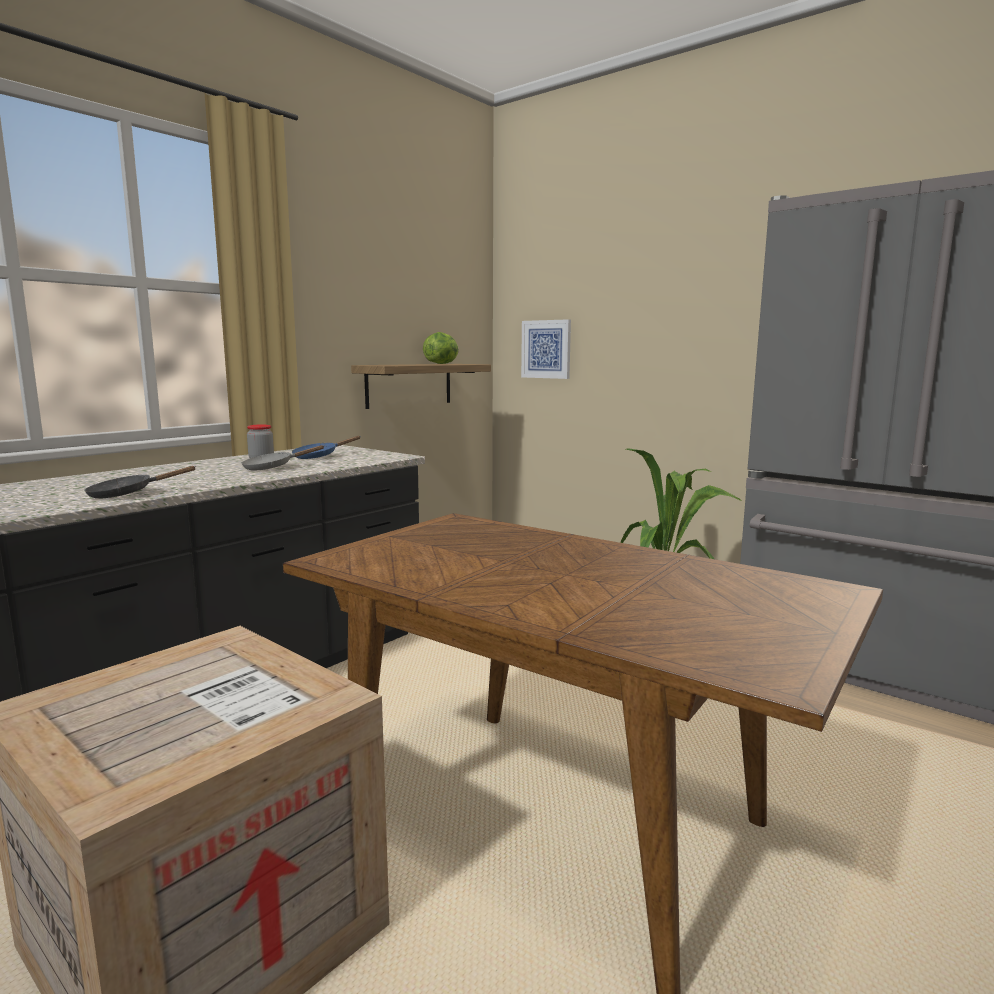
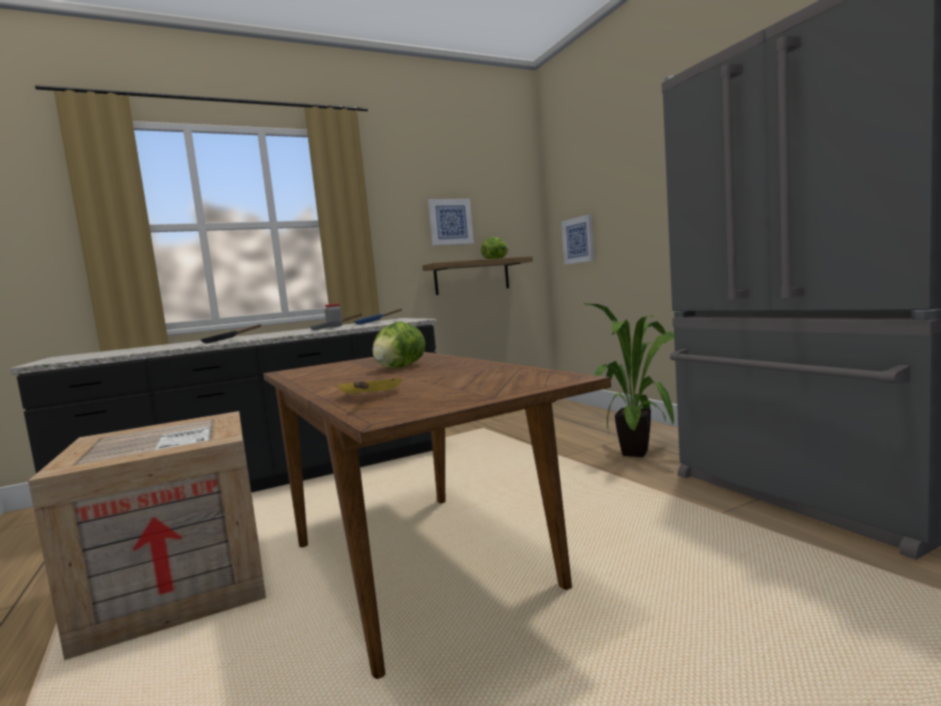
camera: 25 degrees right, 5 degrees down
(388, 305) = (450, 222): none -> picture
(531, 558) = (399, 367): none -> lettuce
(643, 628) = (370, 395): none -> yellow frying pan

